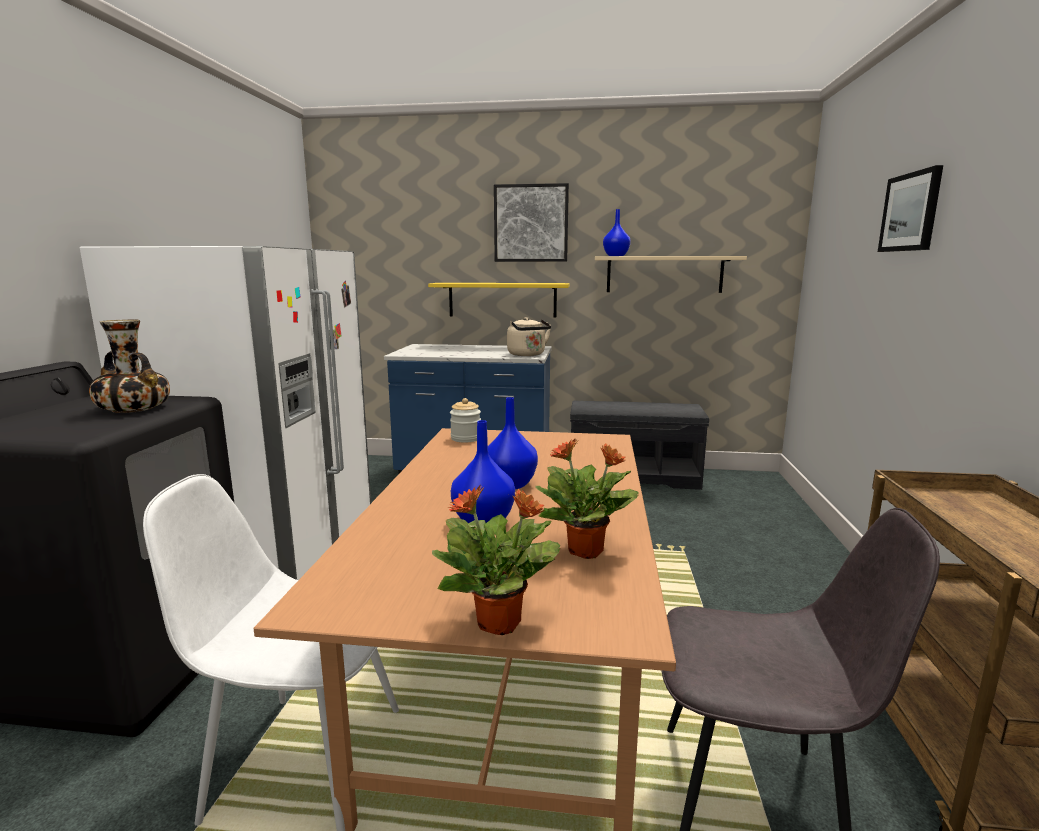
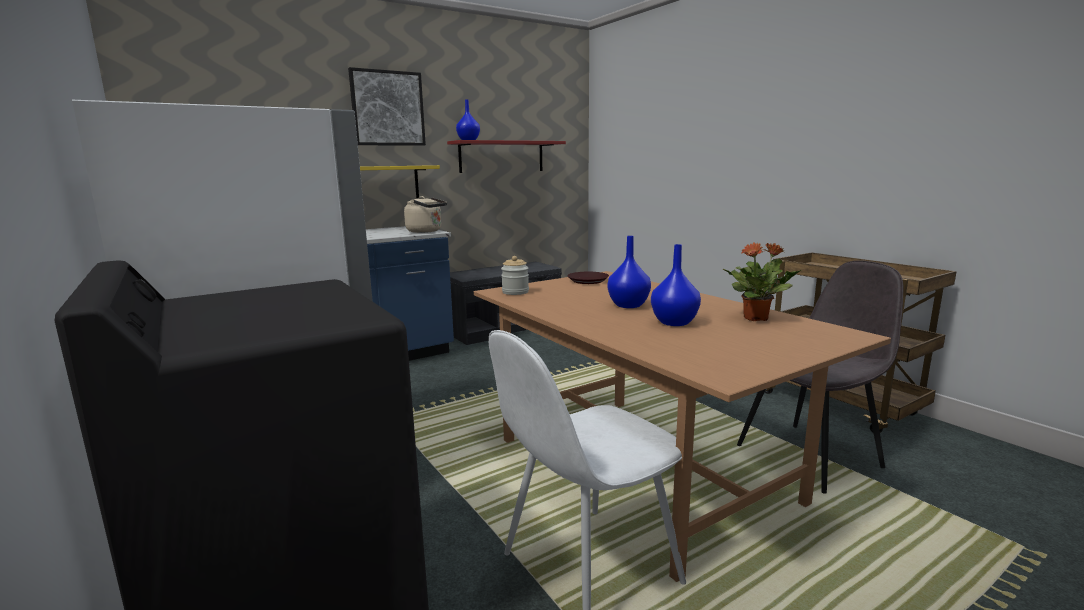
camera: 40 degrees left, 0 degrees up
(133, 408) = (301, 296): vase -> none
(500, 623) = (812, 350): potted plant -> none
(568, 442) = (587, 281): none -> brown plate
(664, 274) = (502, 156): beige shelf -> red shelf
(910, 212) = (704, 110): picture -> none

